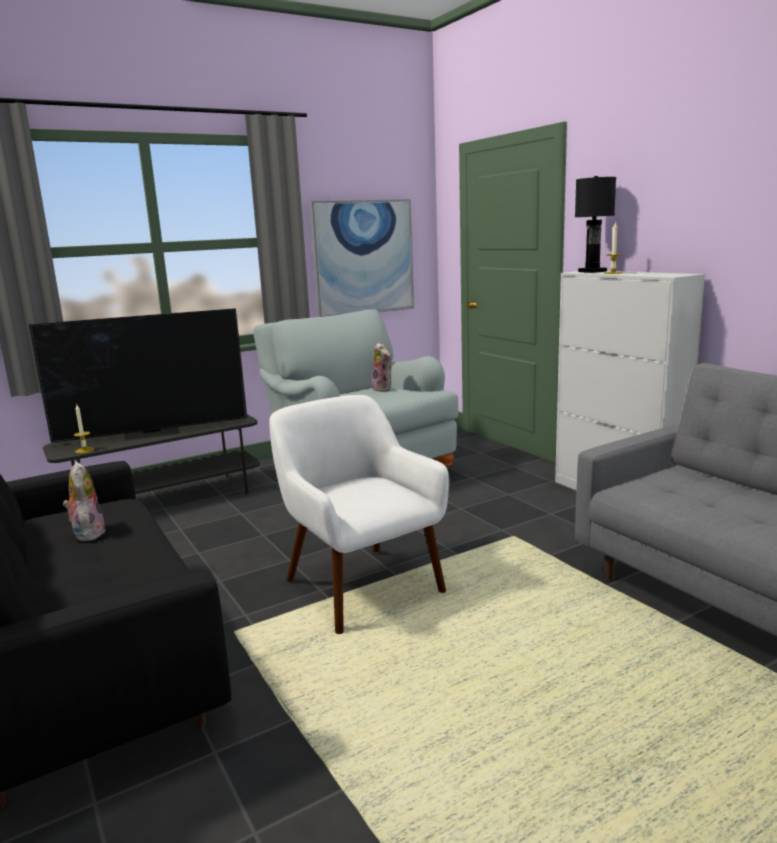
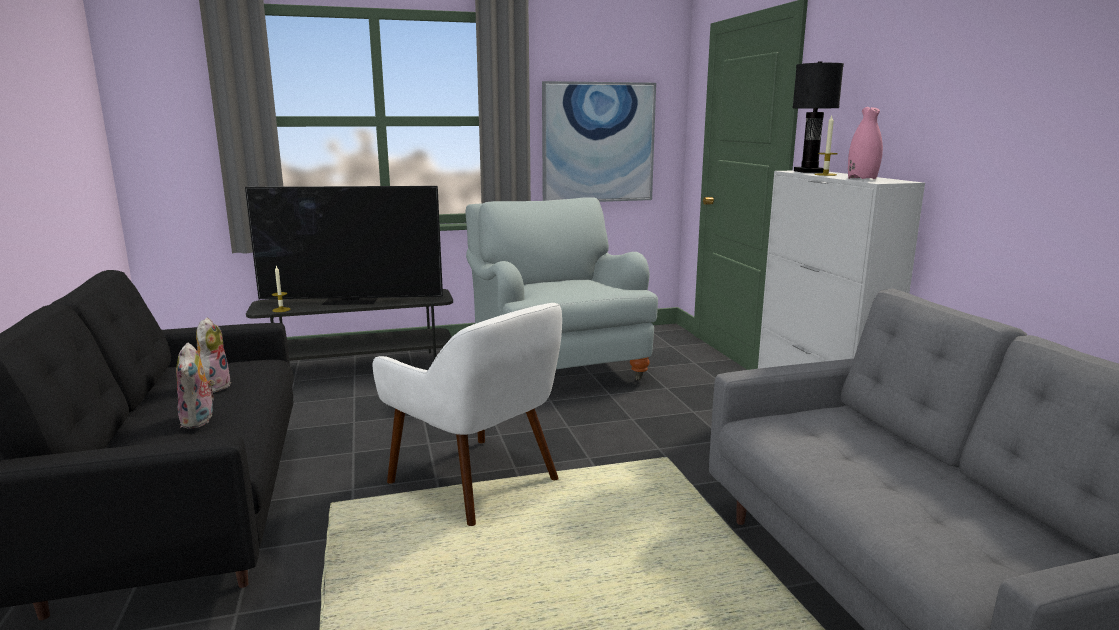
camera: 15 degrees right, 0 degrees up
(361, 586) = (476, 481): white armchair -> white armchair turned 150 degrees clockwise
(383, 389) = (583, 282): plush toy -> plush toy (200, 421)
(652, 274) = (862, 179): none -> pink vase

